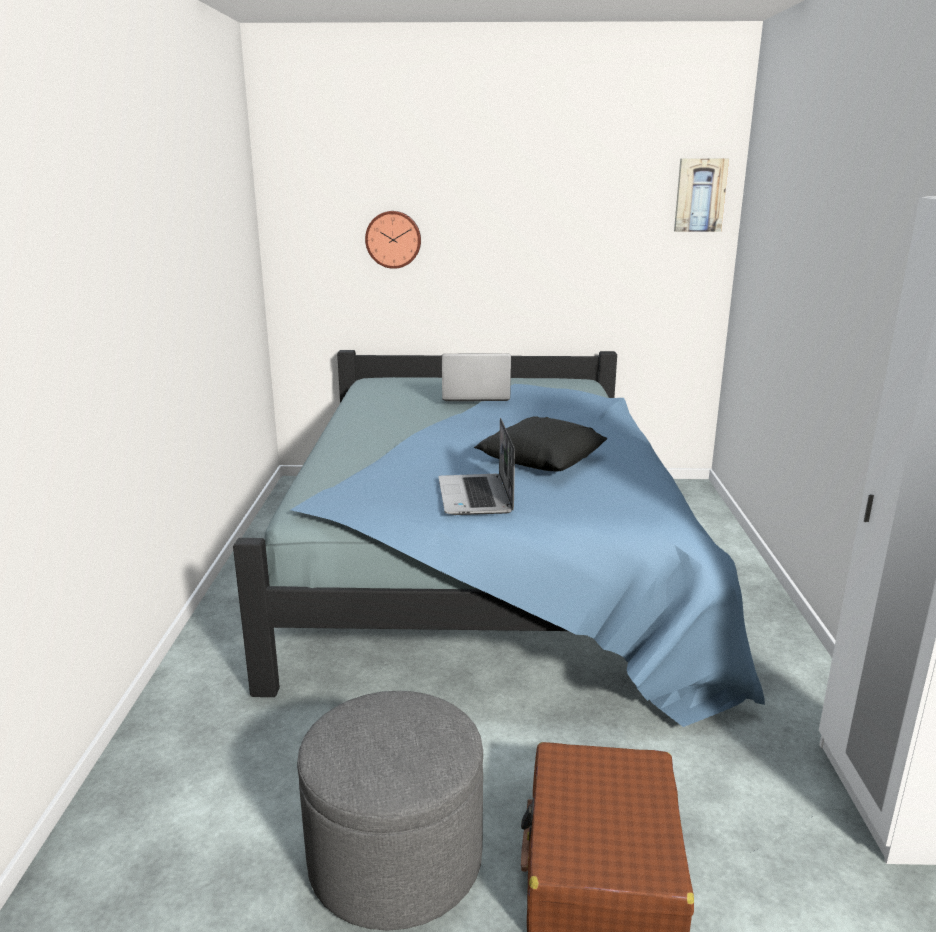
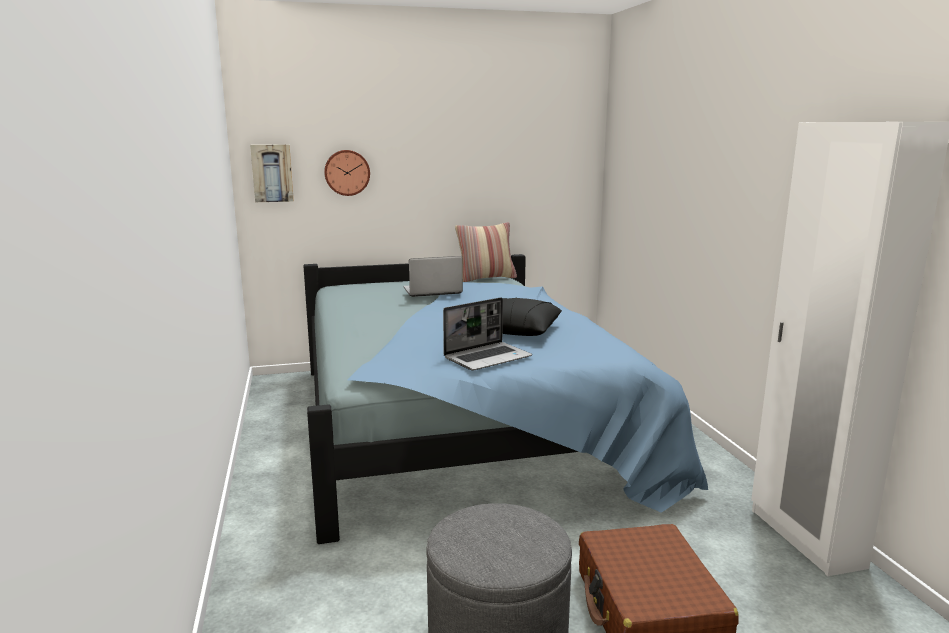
camera: 15 degrees left, 5 degrees down
(476, 497) = (488, 357): laptop -> laptop turned 105 degrees counterclockwise
(560, 381) = (486, 278): none -> pillow
(700, 195) = (576, 136): picture -> picture (272, 173)

